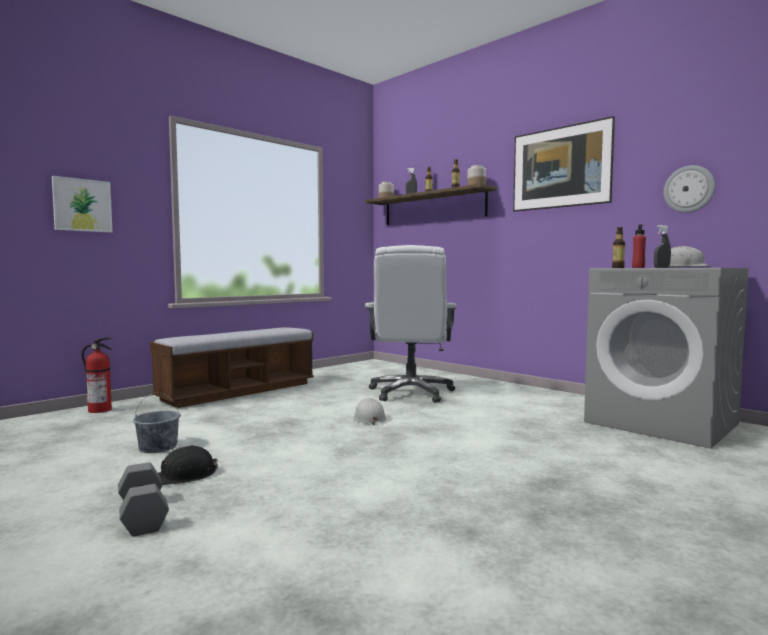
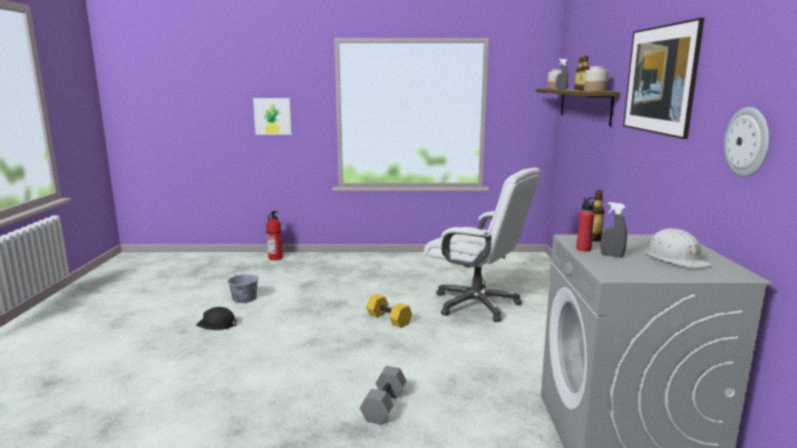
camera: 45 degrees right, 10 degrees up
(144, 515) = (163, 342): grey dumbbell -> grey dumbbell (384, 406)
(239, 391) = (369, 263): bench -> none
(369, 418) = (388, 319): white hard hat -> yellow dumbbell
(411, 393) = (477, 304): white office chair -> white office chair turned 105 degrees counterclockwise

